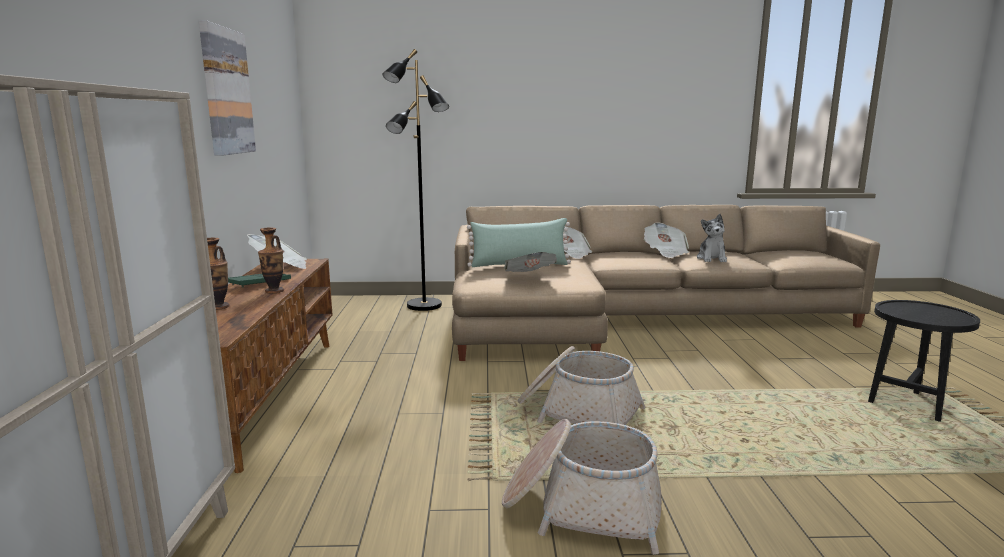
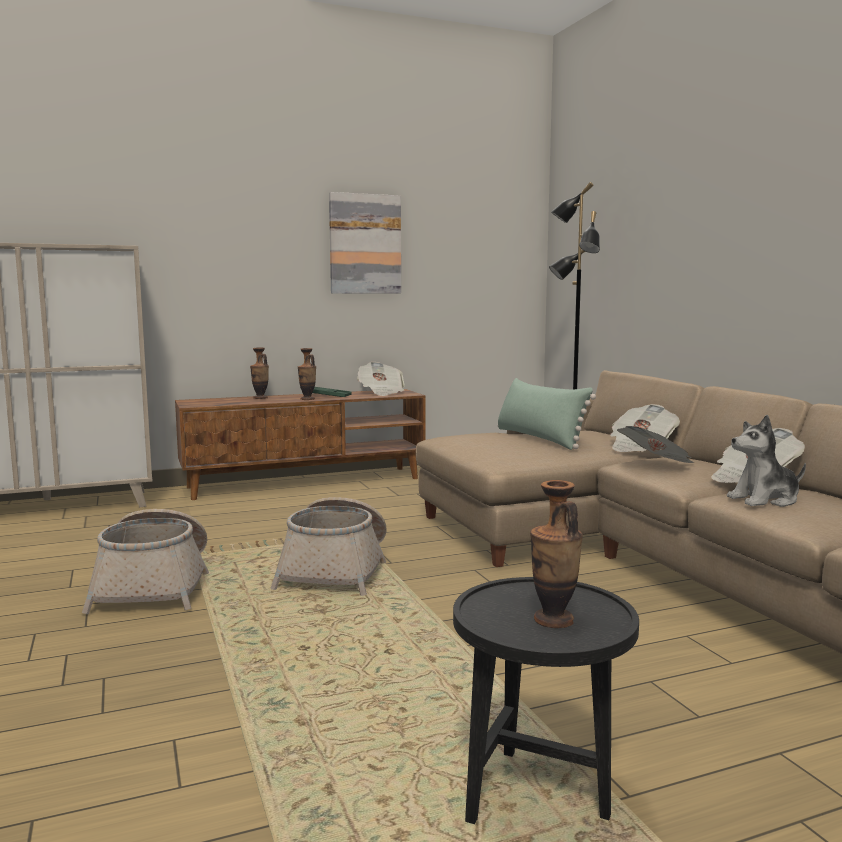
camera: 70 degrees right, 5 degrees down
(529, 278) = (479, 444): newspaper -> newspaper (657, 465)
(934, 313) = (553, 620): none -> vase

